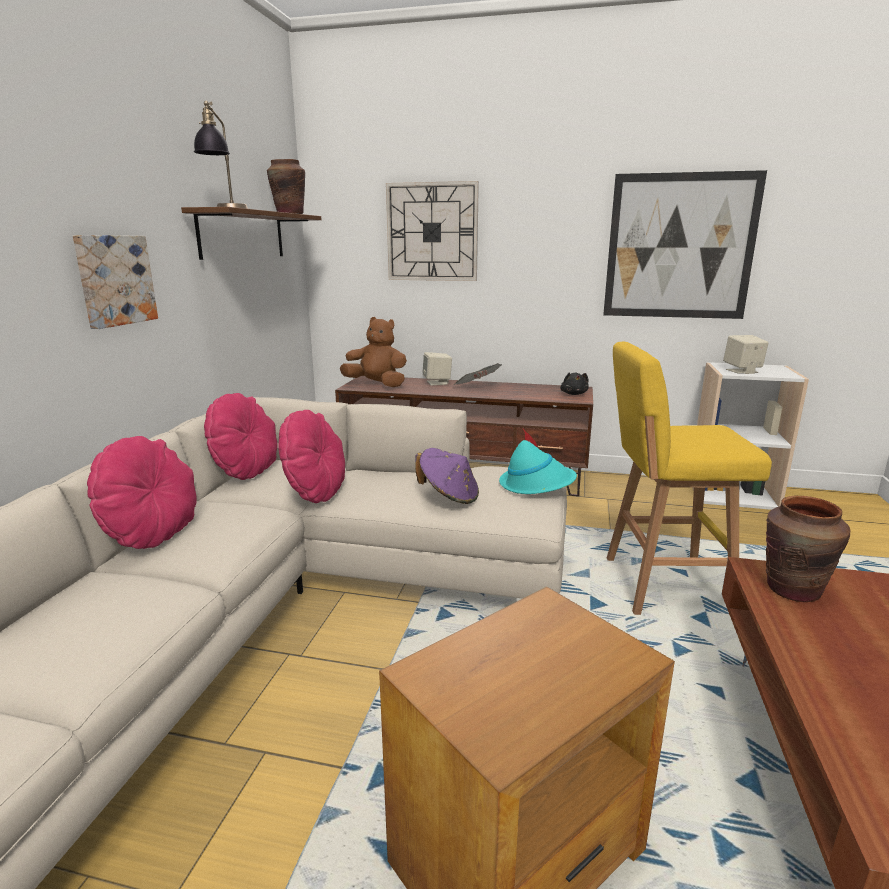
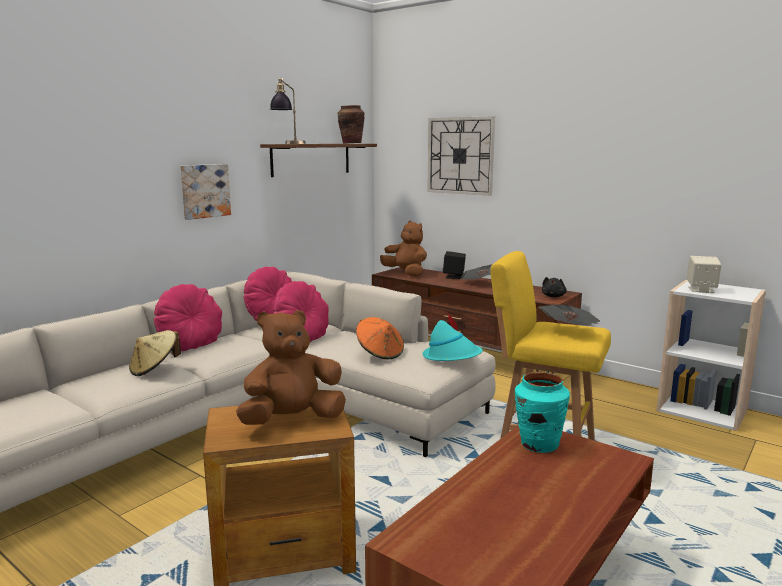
camera: 25 degrees right, 5 degrees down
(128, 594) = (155, 369): none -> beige hat
(437, 382) = (454, 277): beige speaker -> black speaker
(449, 496) = (380, 353): purple hat -> orange hat
(547, 655) = (292, 420): none -> brown plush toy
(679, 247) = (659, 173): picture -> none
(706, 435) = (569, 331): none -> newspaper
(792, 589) = (538, 444): brown vase -> turquoise vase

